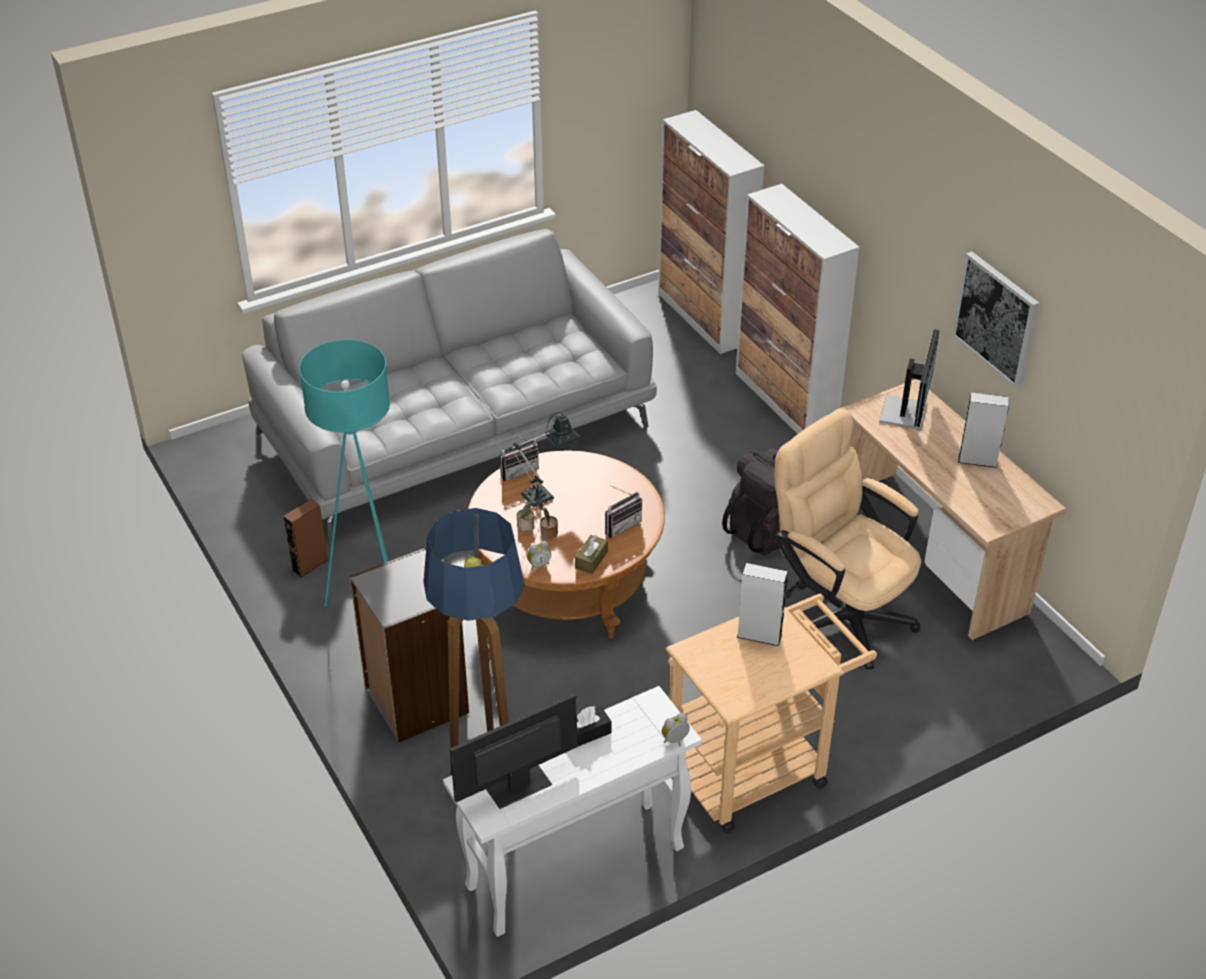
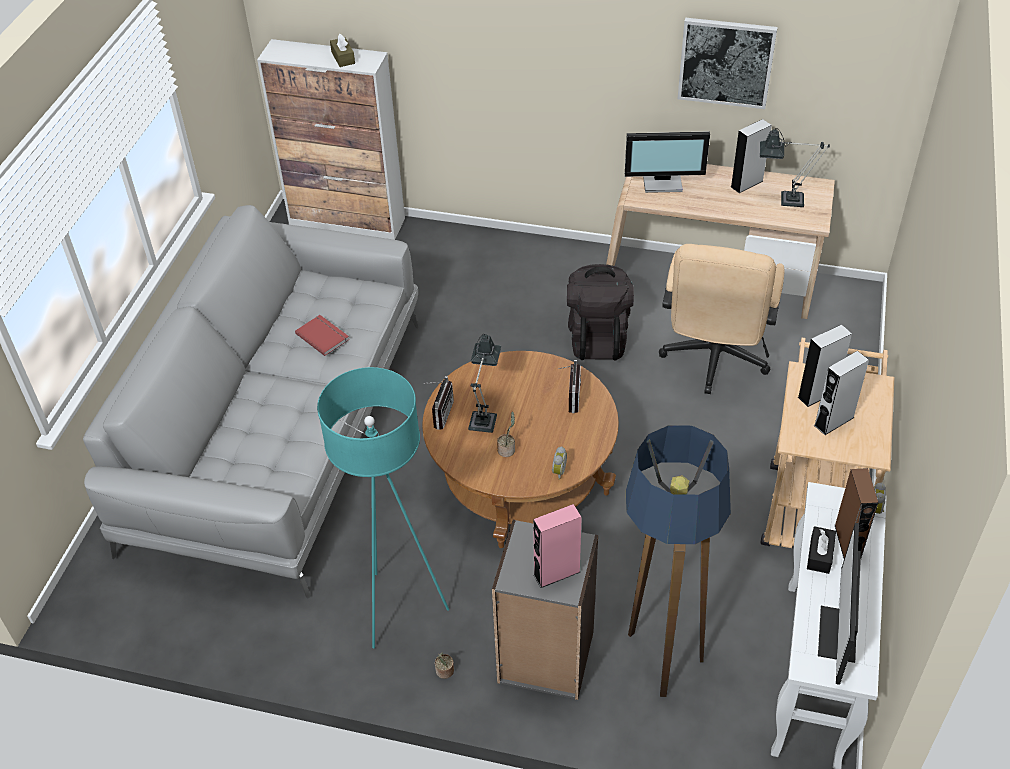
camera: 45 degrees left, 5 degrees up
(310, 565) = (313, 626): brown speaker -> brown speaker (847, 541)
(399, 599) = (556, 573): none -> pink speaker
(519, 366) = (323, 336): none -> red book
(548, 533) = (529, 443): potted plant -> potted plant (444, 672)
(591, 560) = (587, 438): brown tissue box -> brown tissue box (343, 58)
(739, 661) = (834, 421): none -> grey speaker
(786, 401) = (484, 243): cabinet -> none
(839, 612) = (713, 361): beige office chair -> beige office chair turned 75 degrees counterclockwise
(906, 413) = (663, 182): monitor -> monitor turned 120 degrees clockwise
(990, 493) = (785, 200): none -> table lamp

